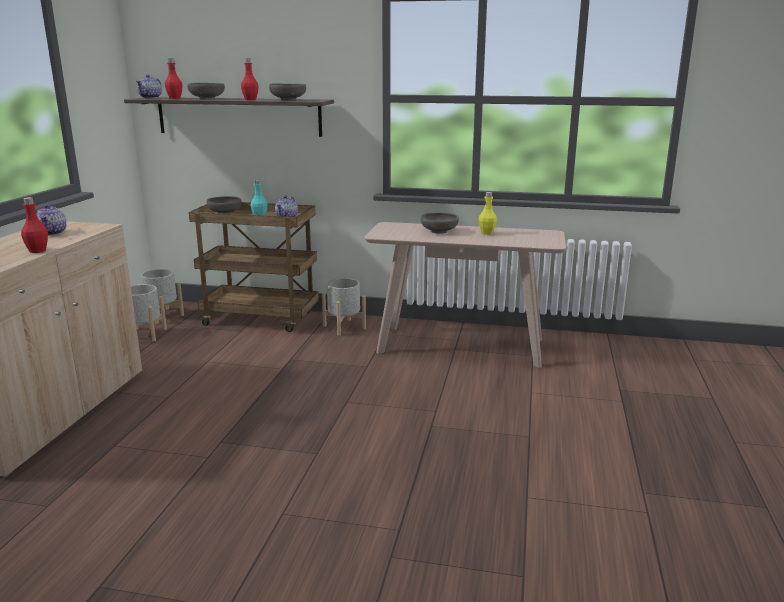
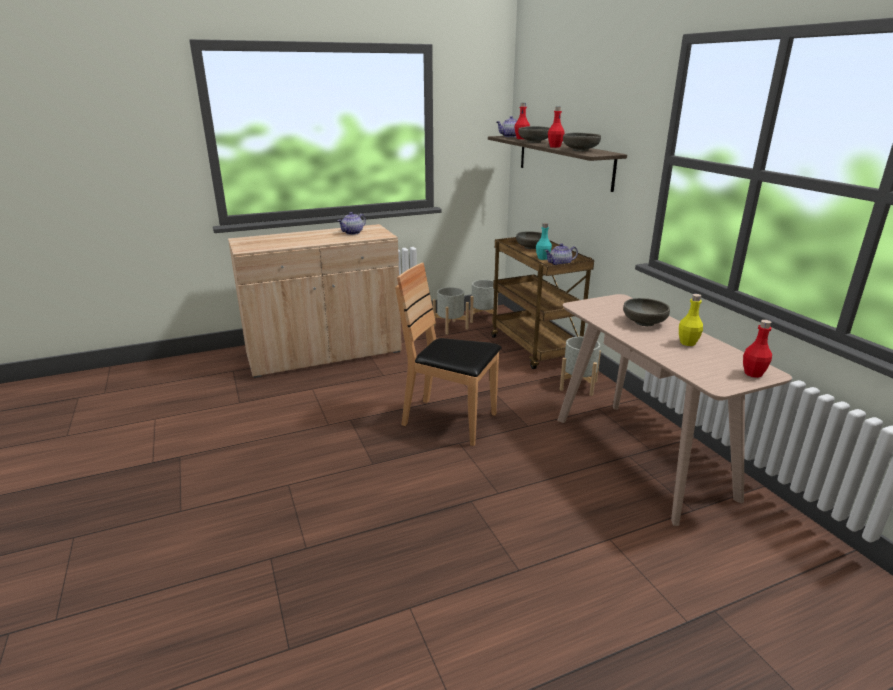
camera: 55 degrees right, 5 degrees up
(37, 251) = (313, 243): red bottle -> red bottle (753, 373)
(308, 394) = (450, 421): none -> brown chair

